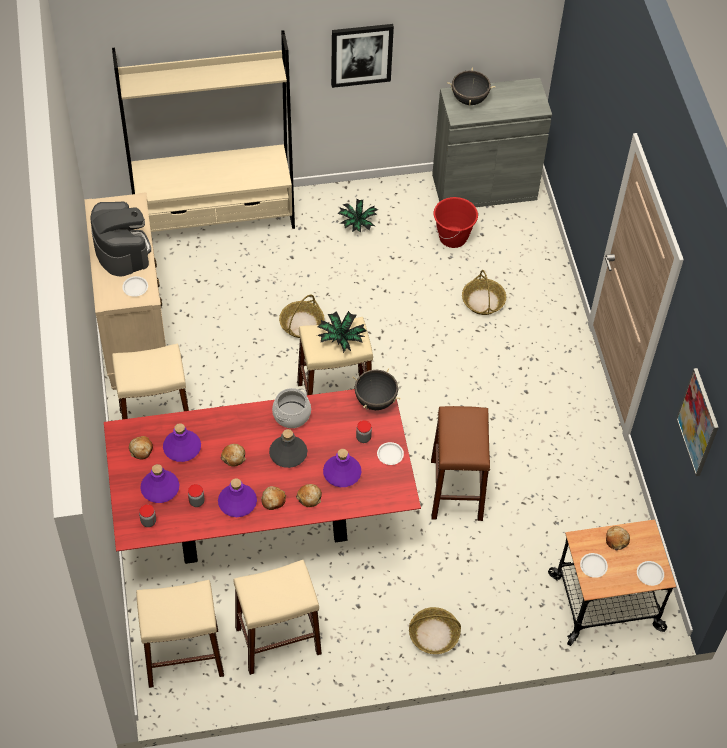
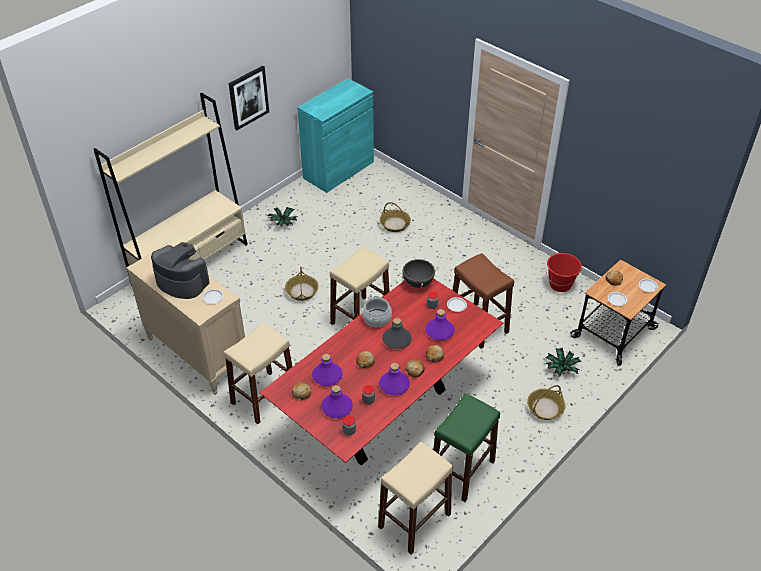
camera: 35 degrees left, 10 degrees down
(278, 640) = (462, 471): beige stool -> green stool
(341, 338) = (362, 264): potted plant -> potted plant (561, 368)
(453, 237) = (346, 202): red bucket -> red bucket (560, 285)
(469, 99) = (320, 104): black cooking pot -> none
(484, 187) = (338, 170): grey cabinet -> turquoise cabinet
(698, 422) = (631, 172): picture -> none

